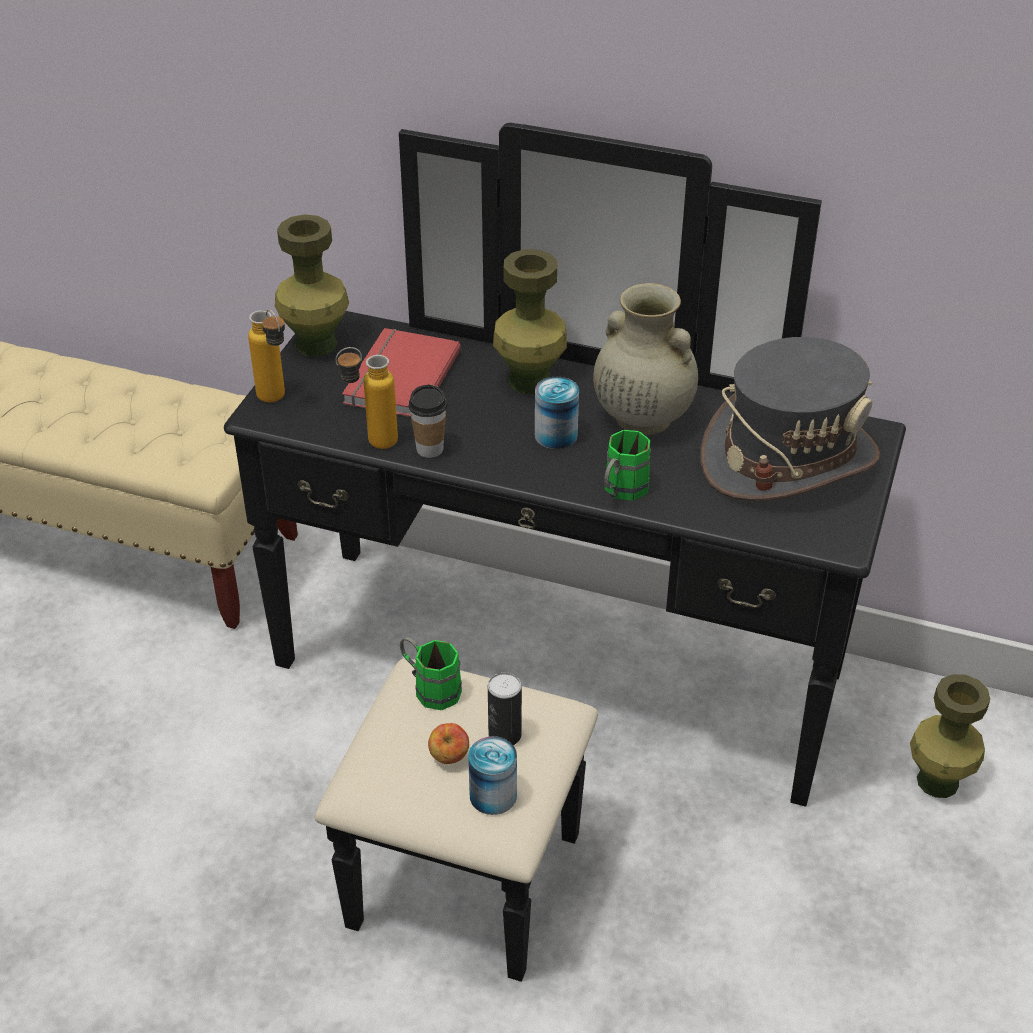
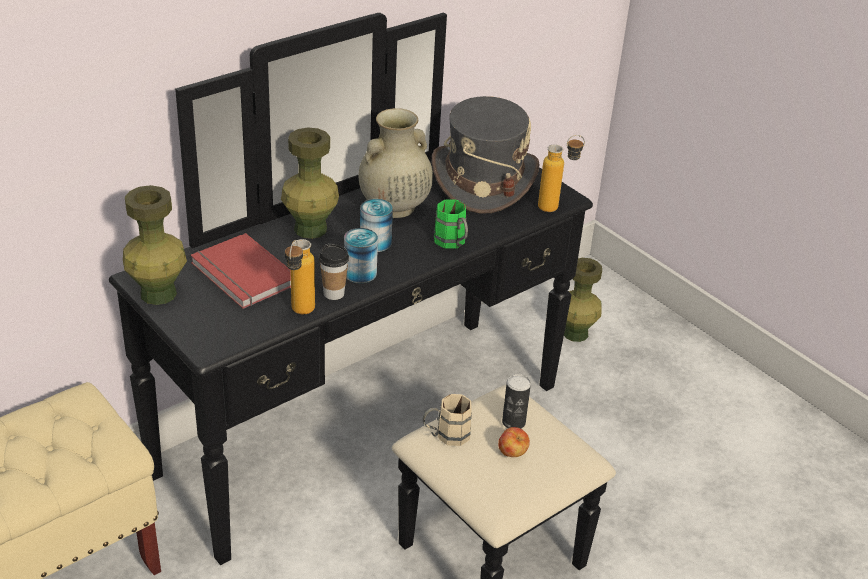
camera: 60 degrees left, 5 degrees down
(276, 401) = (203, 335): bottle -> bottle (556, 207)
(429, 687) = (445, 436): green mug -> beige mug
(493, 795) = (557, 449): can -> can (360, 273)

